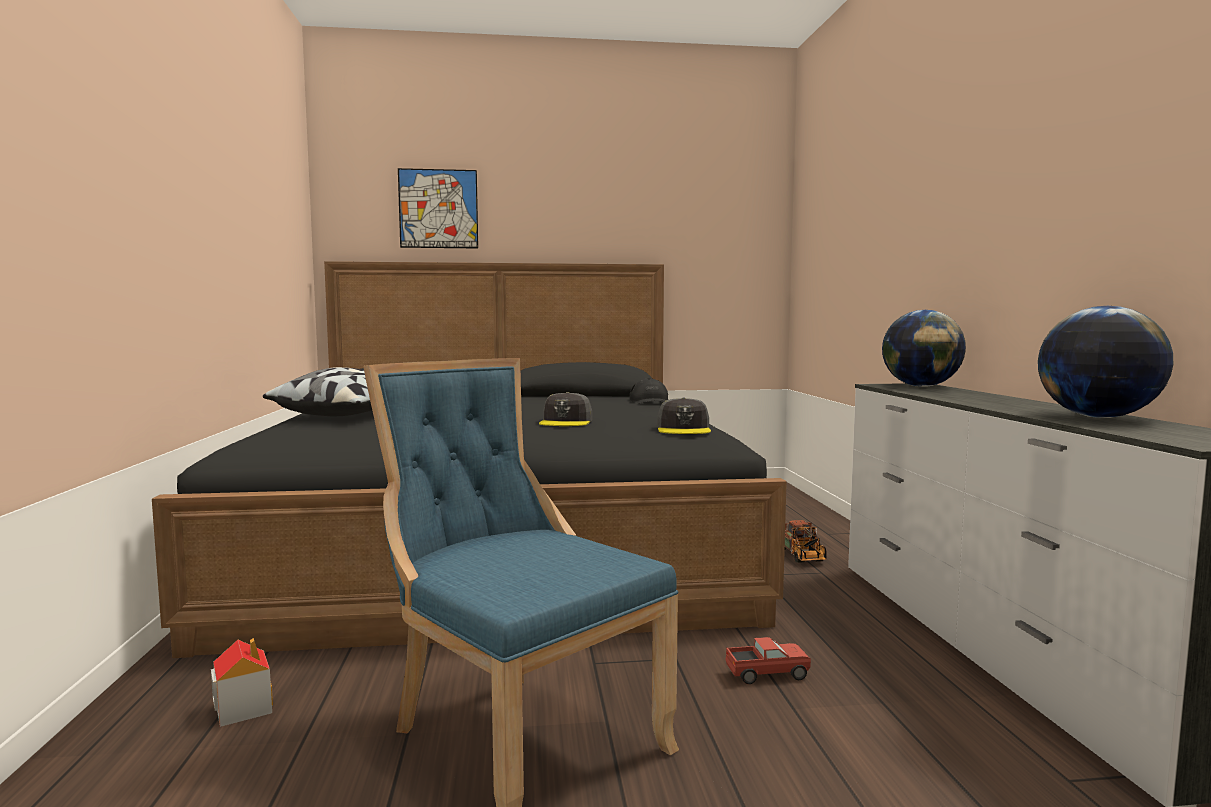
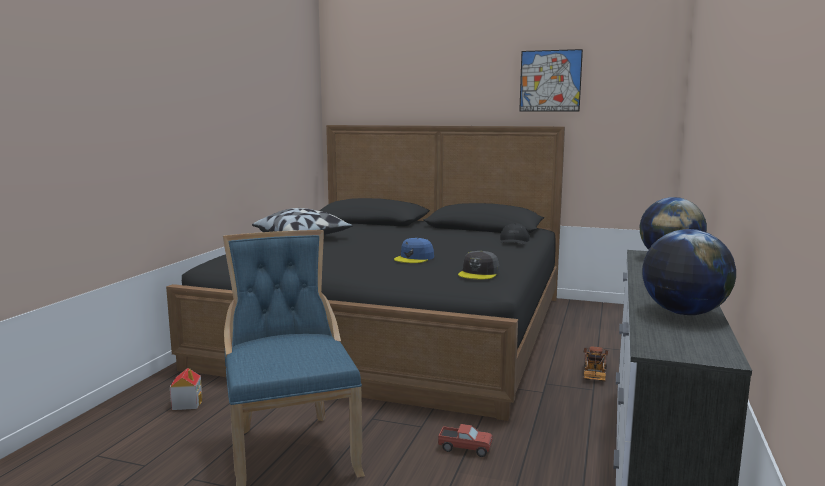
camera: 25 degrees right, 5 degrees up
(438, 209) = (400, 86): picture -> picture (550, 81)
(566, 422) = (414, 258): grey cap -> blue cap

